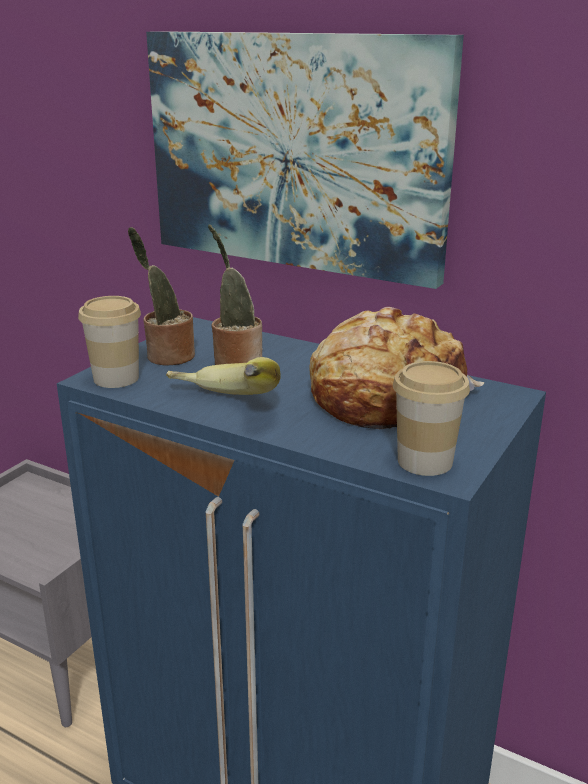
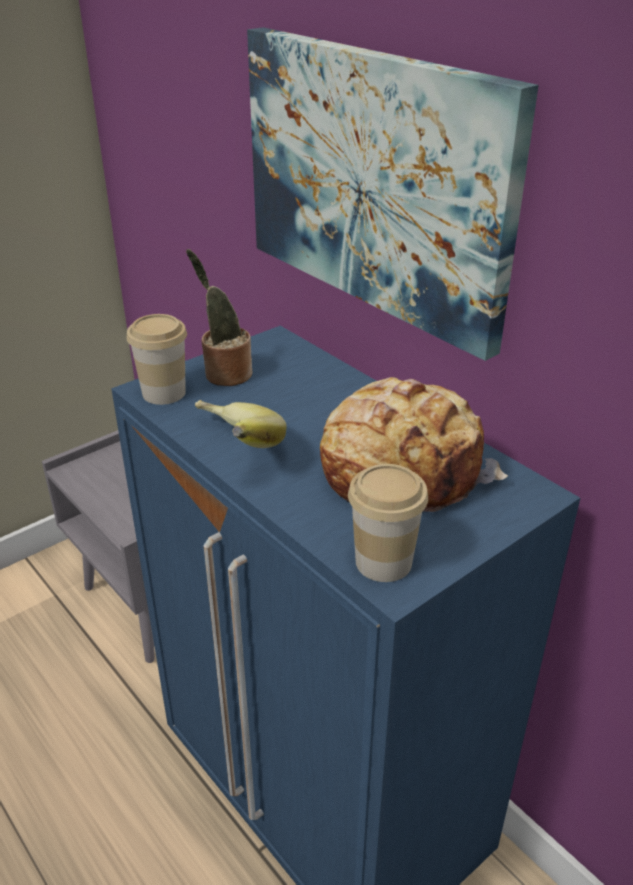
camera: 20 degrees right, 10 degrees up
(235, 361) = (284, 392): potted plant -> none

